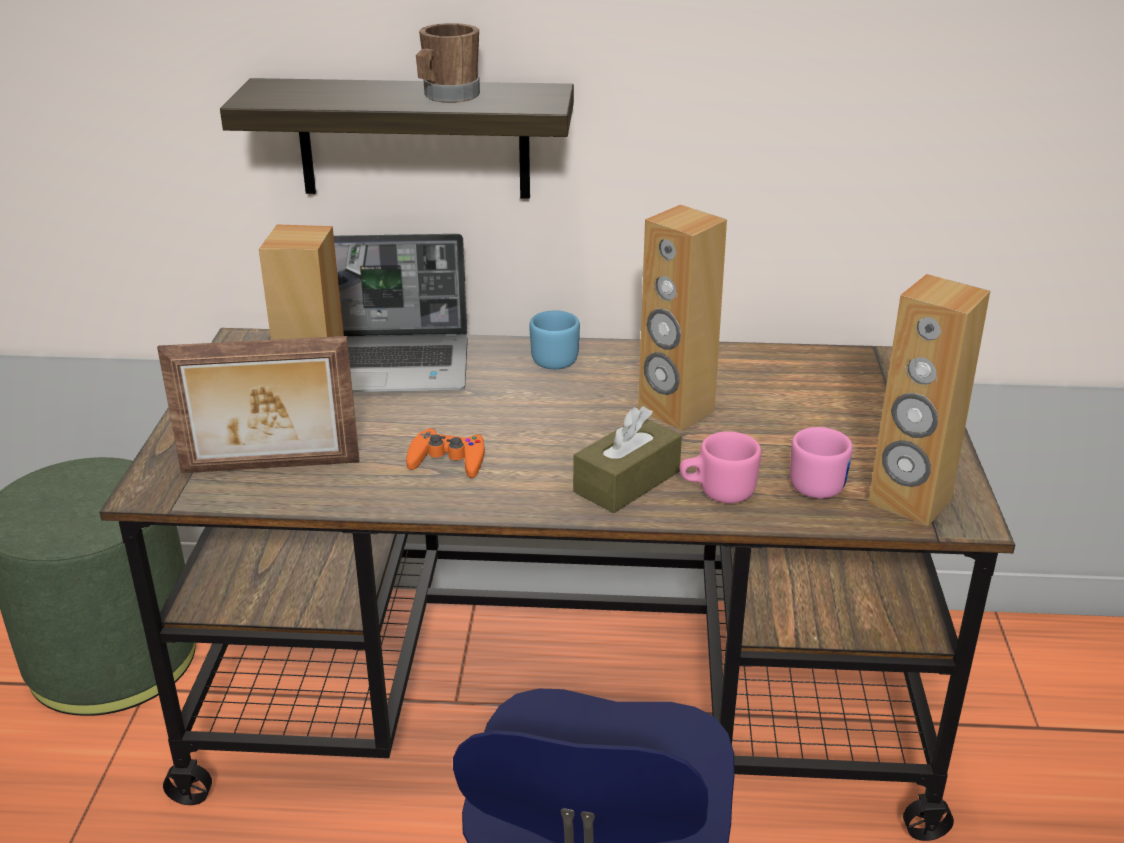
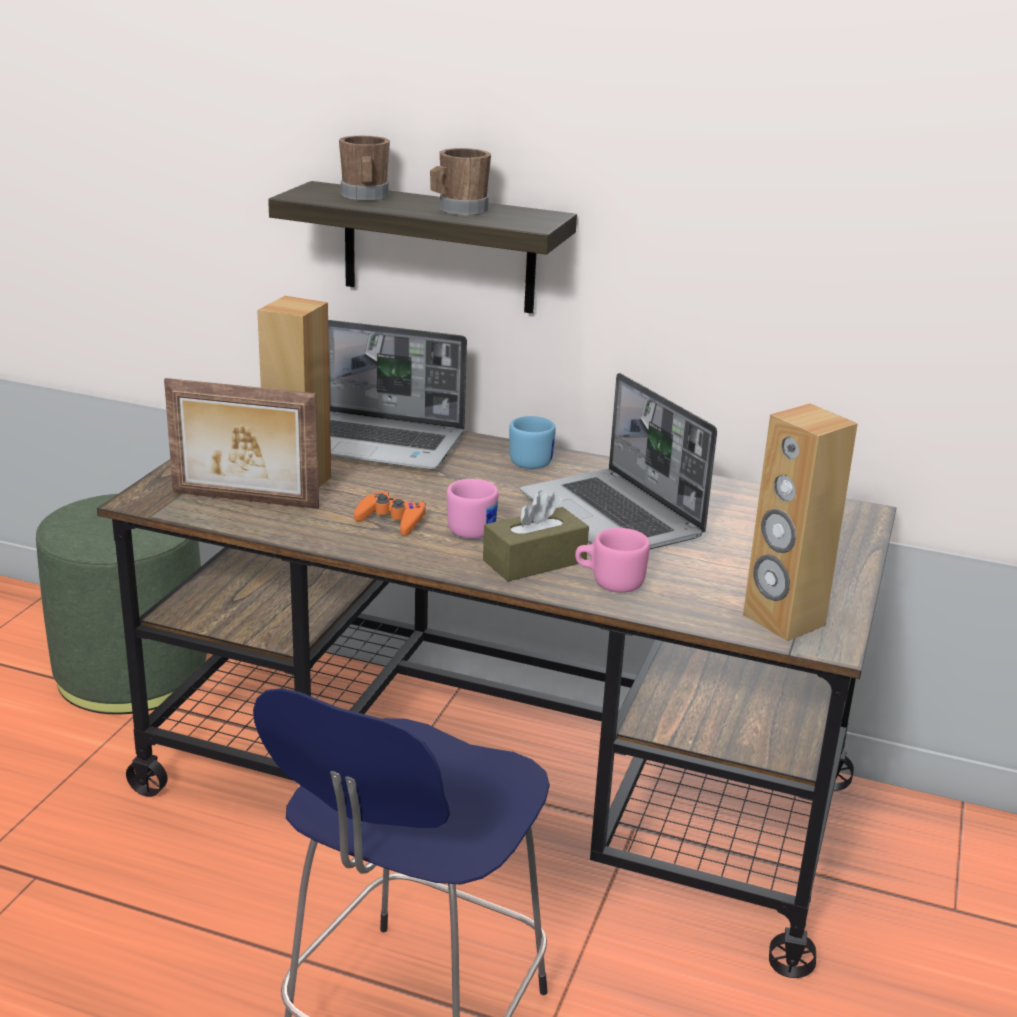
camera: 15 degrees right, 5 degrees down
(330, 92) = (365, 197): none -> brown mug
(675, 411) = (613, 517): brown speaker -> laptop
(815, 482) = (705, 590): pink mug -> pink mug (474, 528)

